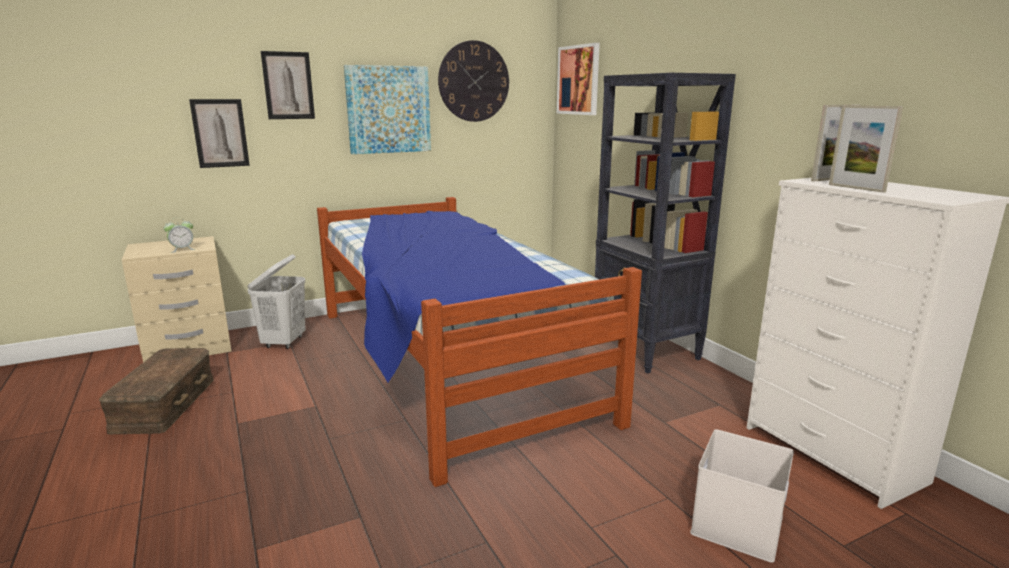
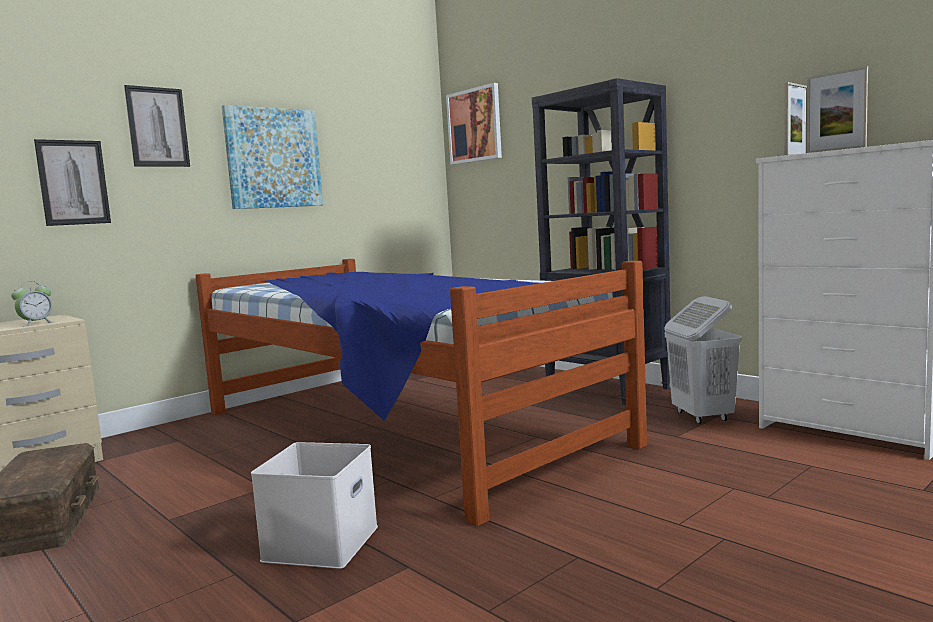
camera: 15 degrees left, 10 degrees down
(284, 342) = (172, 442): white laundry basket -> white laundry basket (702, 417)
(474, 81) = (363, 129): wall clock -> none
(735, 522) = (814, 493): white storage box -> white storage box (320, 542)

